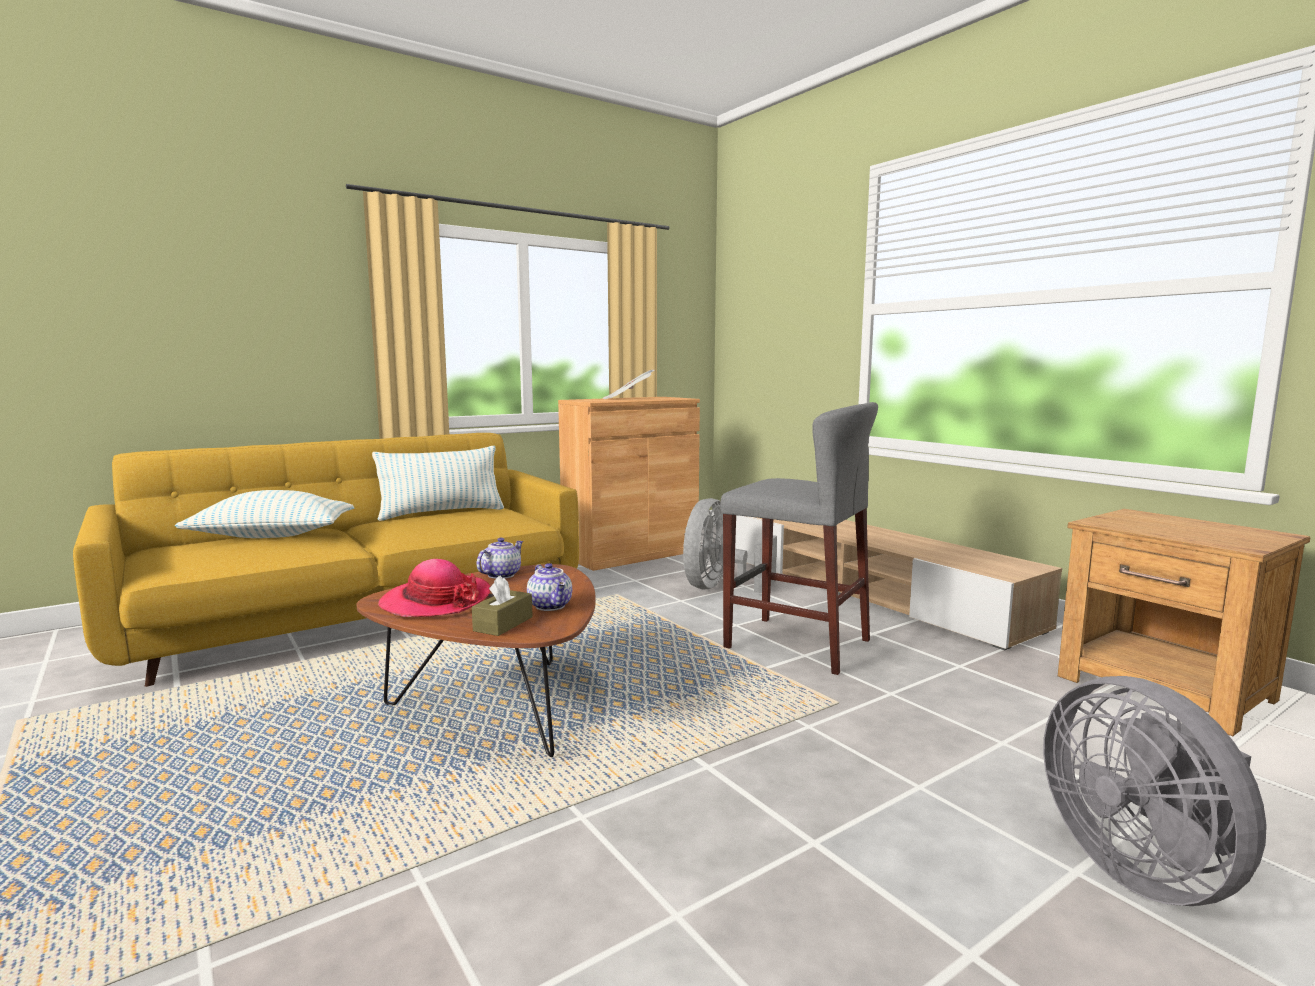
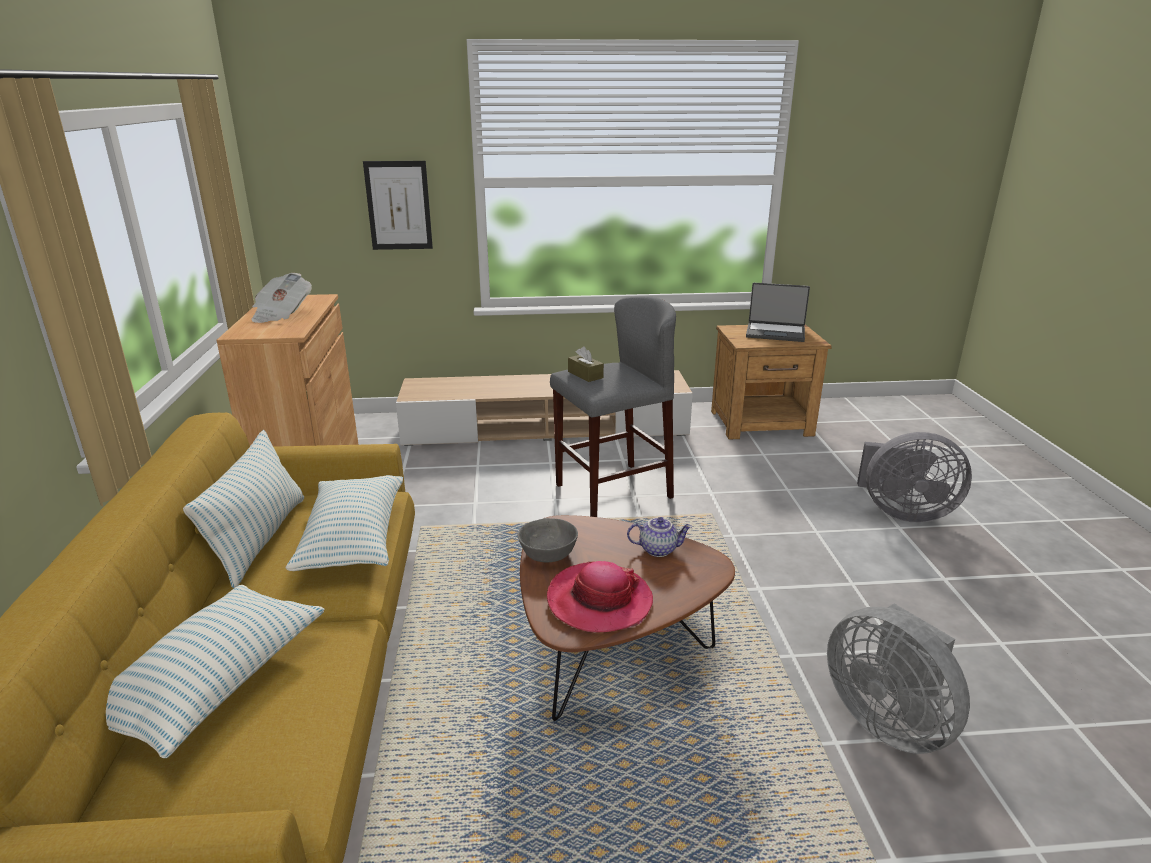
camera: 60 degrees left, 15 degrees up
(458, 526) = (353, 540): none -> pillow
(501, 575) = (547, 554): teapot -> grey bowl
(503, 624) = (686, 579): brown tissue box -> brown tissue box (585, 375)
(719, 588) = (468, 476): grey fan -> grey fan (887, 720)
(803, 335) = (398, 205): none -> picture
(1198, 529) = (775, 333): none -> laptop

